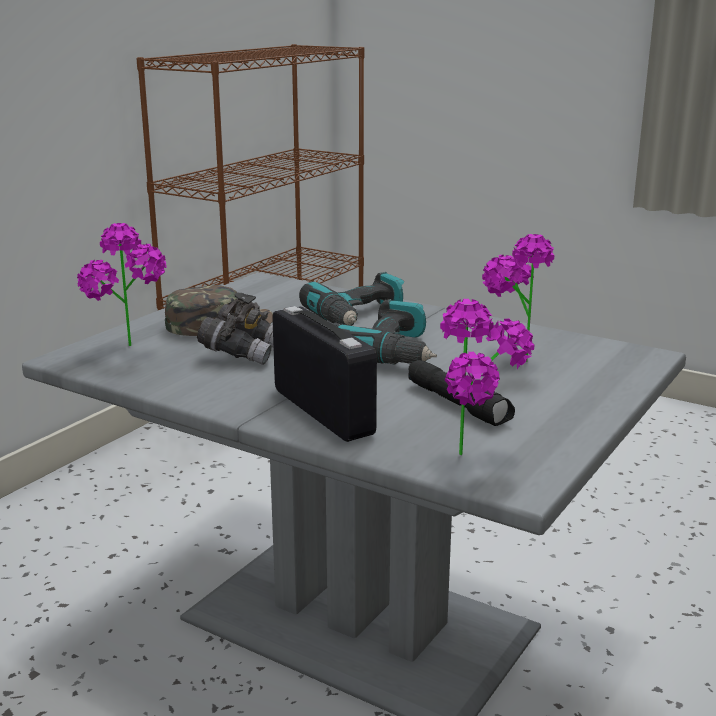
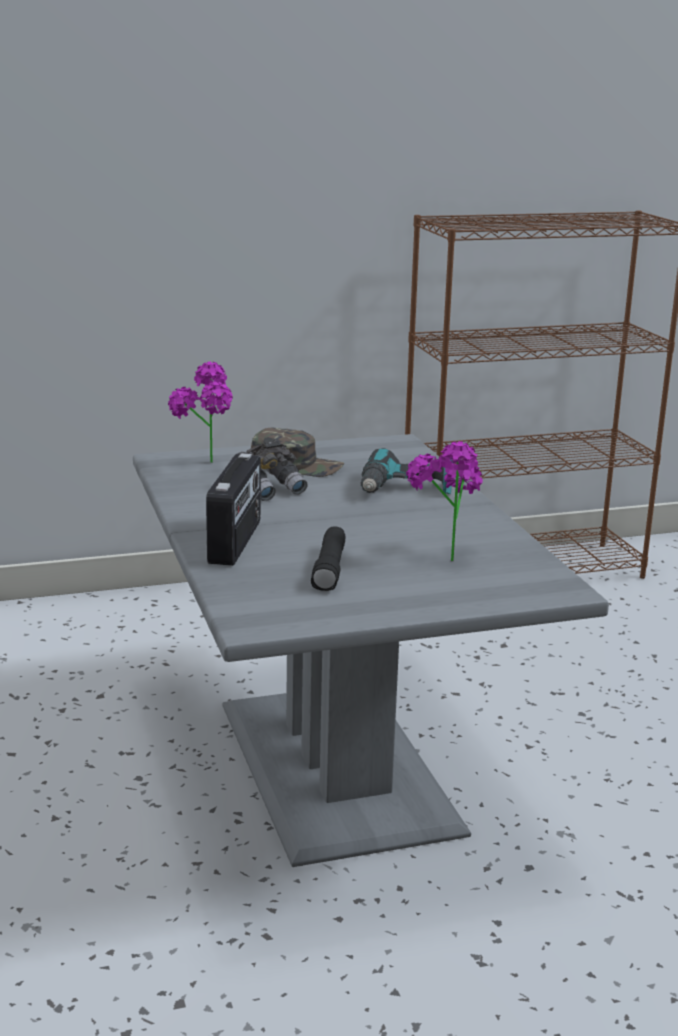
camera: 40 degrees right, 0 degrees up
(394, 352) = (370, 522): power drill -> none
(479, 459) = (262, 604): potted plant -> none

